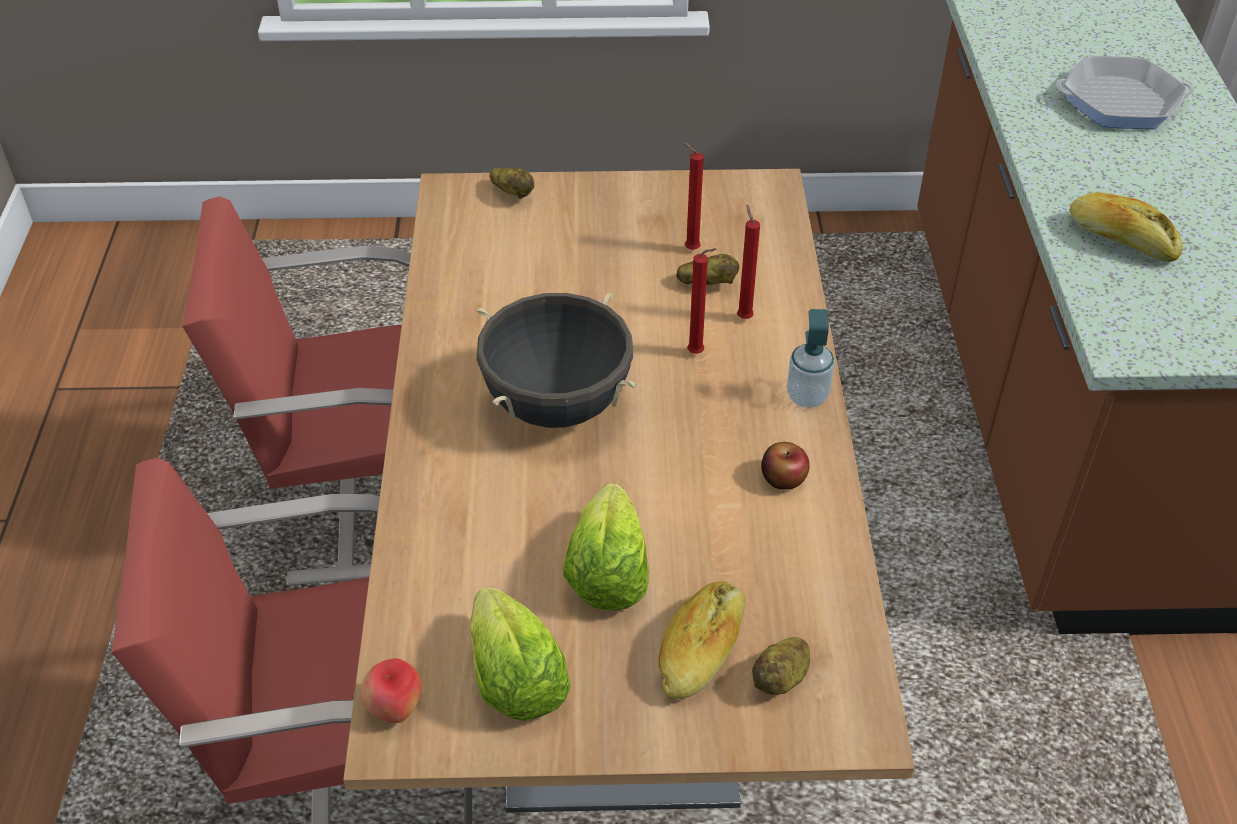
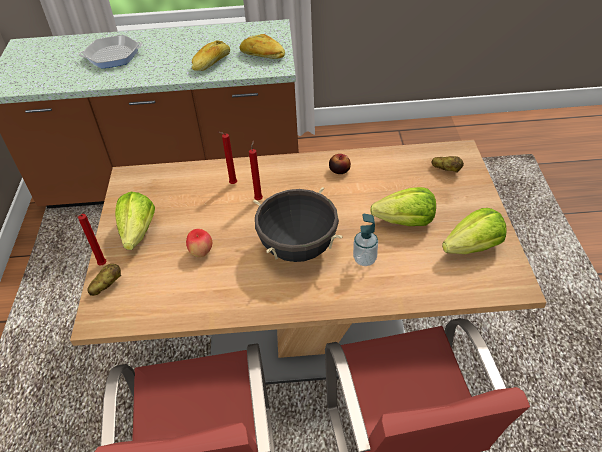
camera: 90 degrees left, 0 degrees up
(395, 709) = (503, 288): apple -> apple (201, 252)
(624, 213) = (138, 232): none -> lettuce
(689, 249) = (175, 205): red candle -> red candle (102, 265)
(701, 649) = (439, 191): bread -> bread (262, 55)
(707, 283) = (205, 197): potato -> none
(807, 396) = (288, 163): soap dispenser -> soap dispenser (365, 259)
(1120, 102) = (113, 56): frying pan -> frying pan turned 105 degrees counterclockwise

